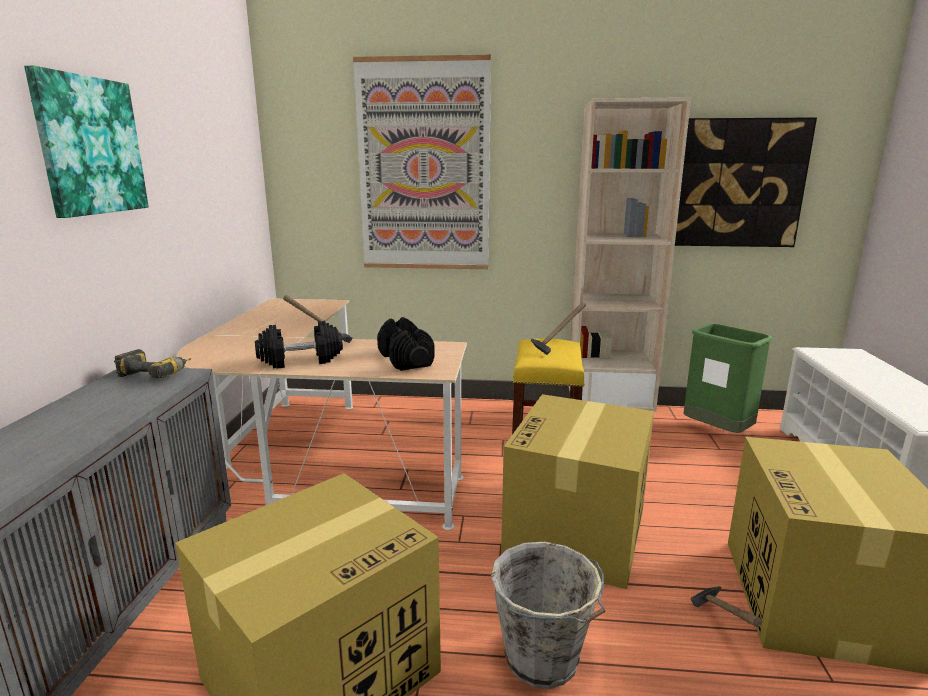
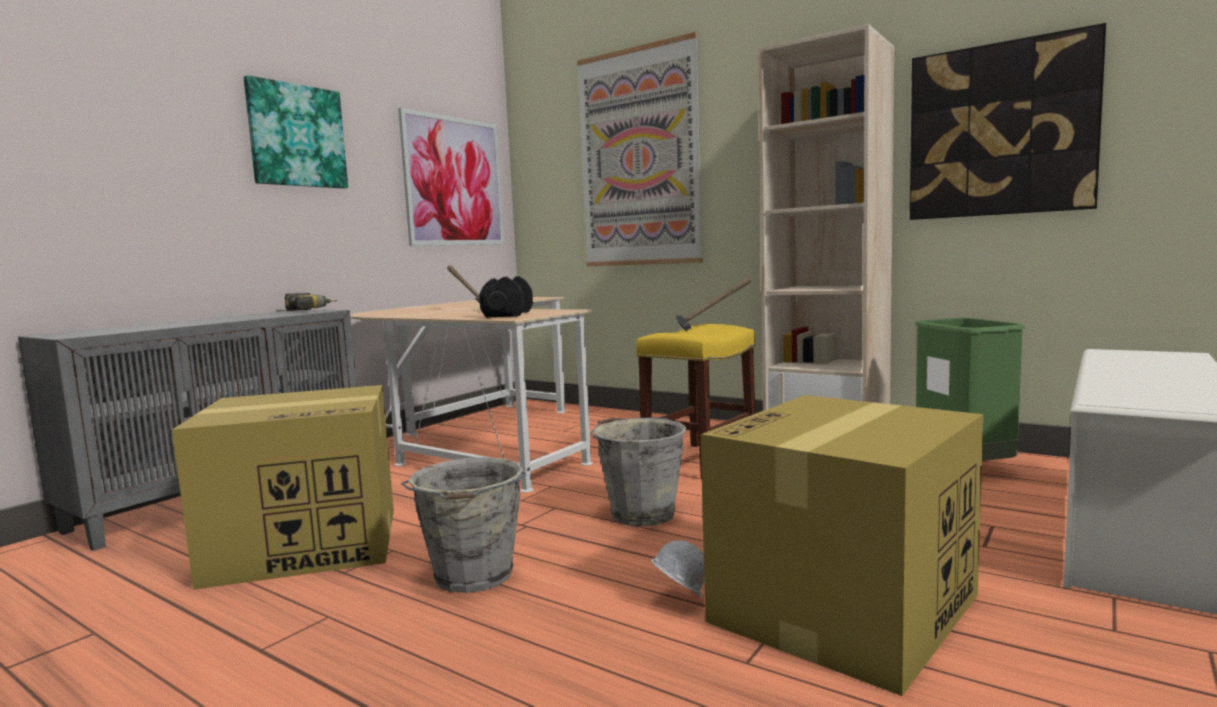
camera: 30 degrees right, 10 degrees down
(226, 181) = (454, 181): none -> picture
(300, 360) = (429, 314): black dumbbell -> none
(576, 533) = (641, 513): cardboard box -> grey bucket
(722, 631) = (678, 601): hammer -> white hard hat

